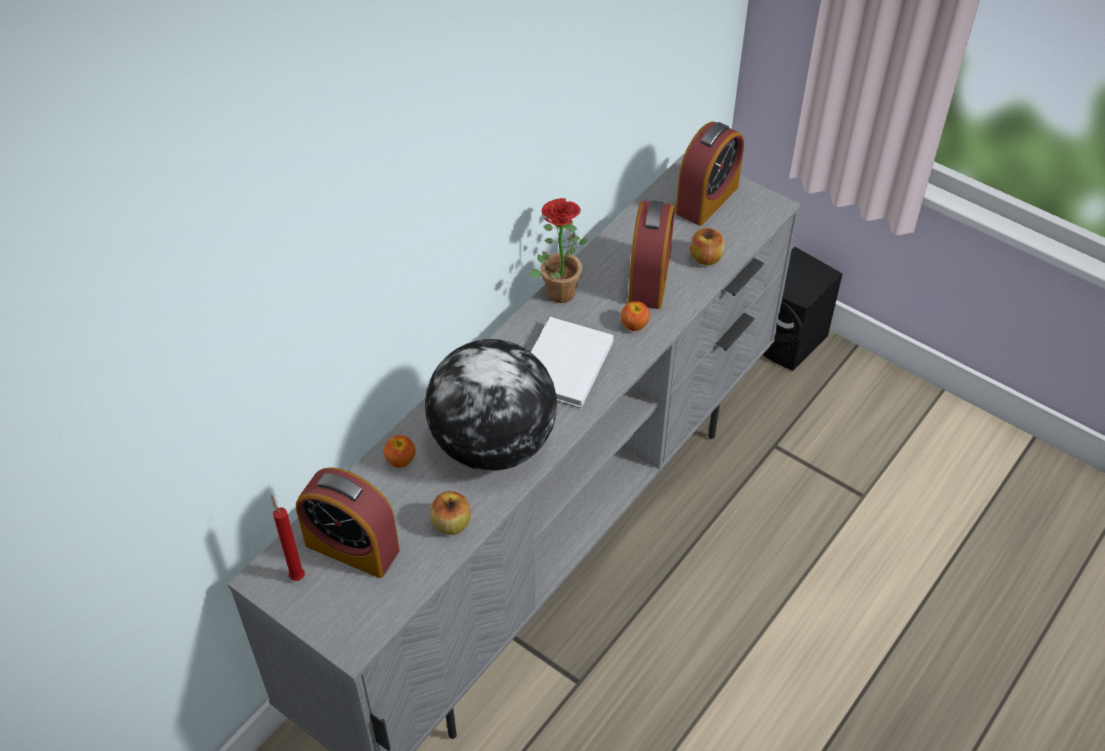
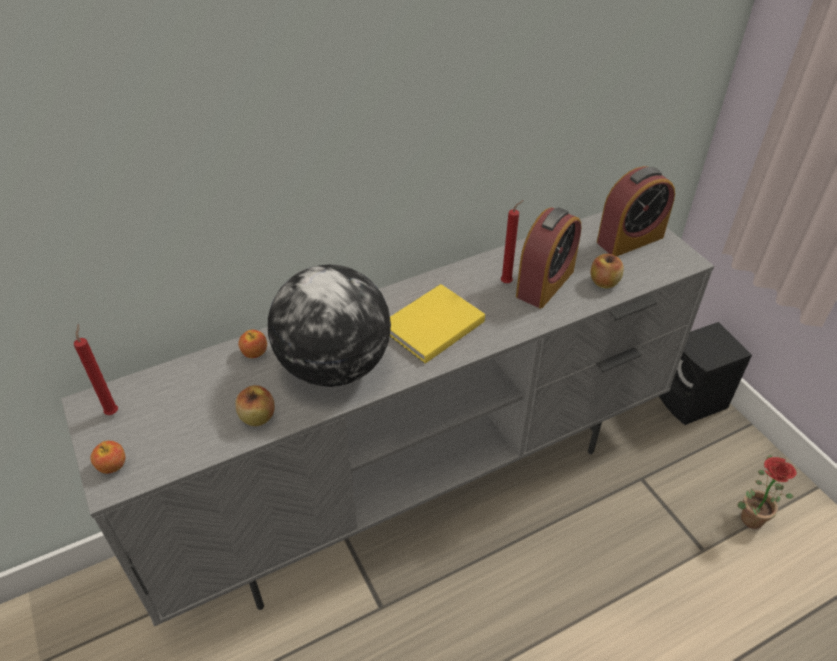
camera: 25 degrees right, 5 degrees down
(352, 547) = (169, 406): alarm clock -> none
(558, 288) = (464, 267): potted plant -> potted plant (750, 514)
(562, 366) = (430, 326): white book -> yellow book
(611, 290) = (508, 282): none -> red candle
(634, 325) = (511, 314): apple -> apple (112, 466)

